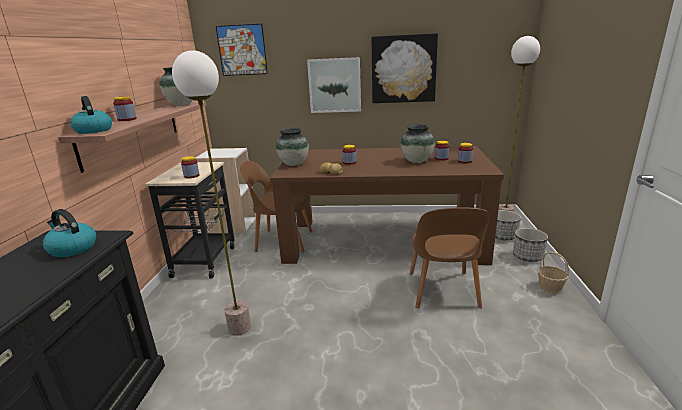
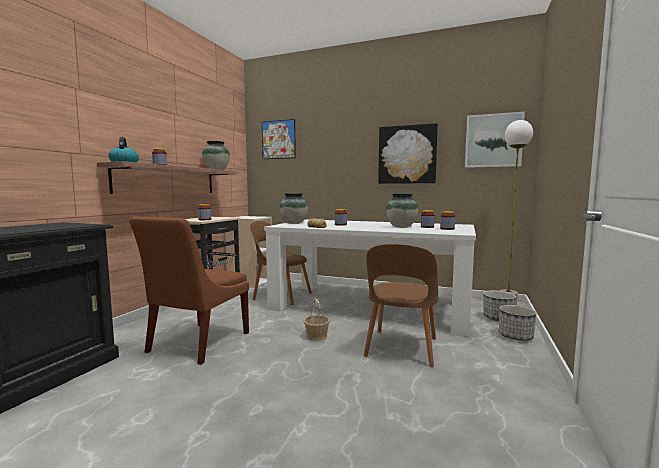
camera: 15 degrees right, 15 degrees down
(72, 248) = (60, 226): kettle -> none
(239, 328) = (196, 344): floor lamp -> brown chair
(334, 85) = (347, 168): picture -> picture (493, 140)
(383, 240) = (370, 306): brown dining table -> white dining table
(550, 288) = (525, 364): basket -> basket (316, 336)

